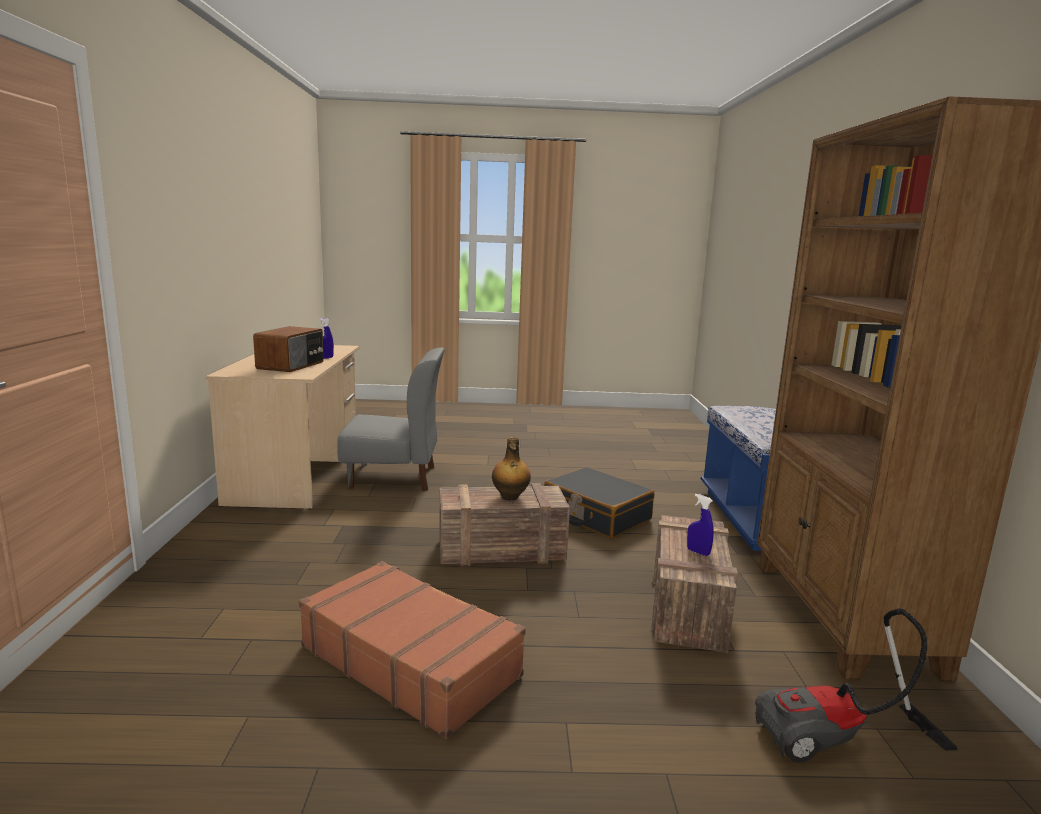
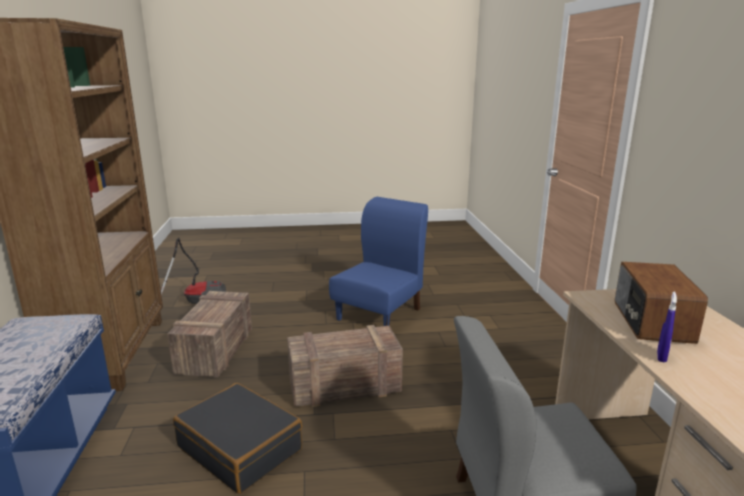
camera: 175 degrees right, 5 degrees up
(410, 660) = (380, 314): brown suitcase -> blue chair
(510, 497) = (337, 342): bottle -> none
(698, 552) = (212, 307): blue spray bottle -> none

